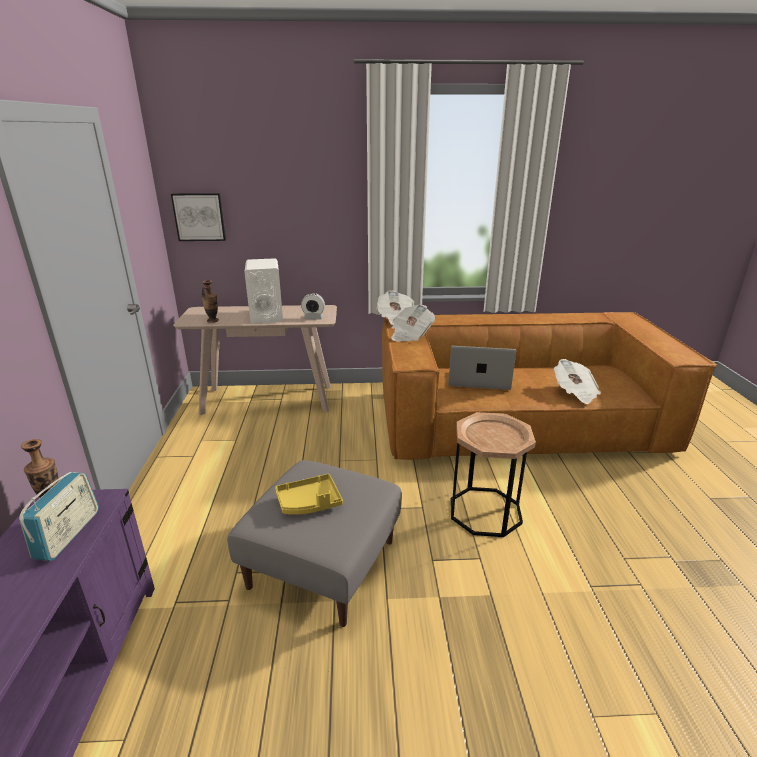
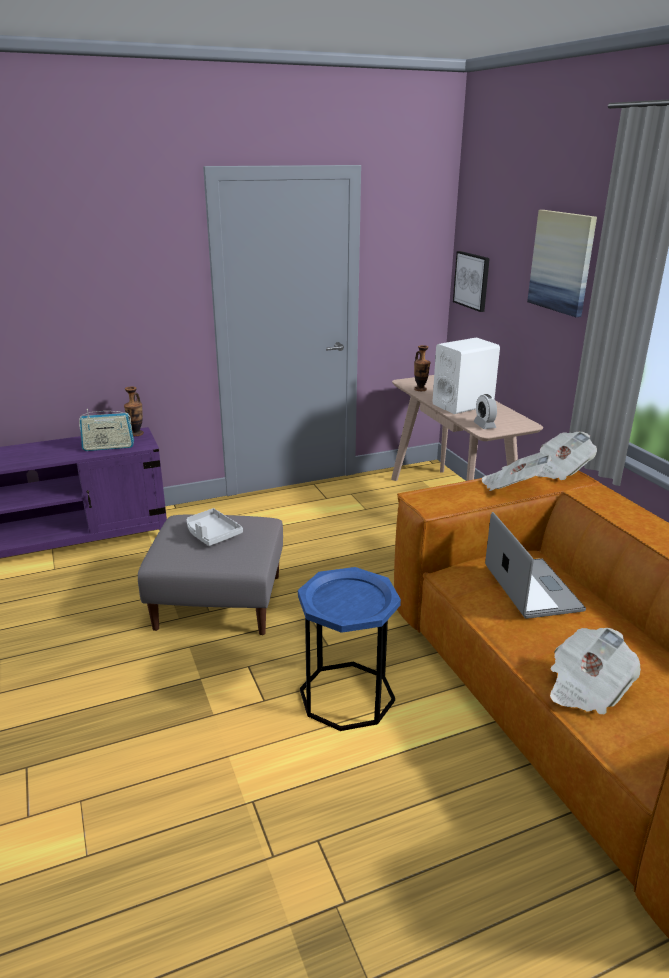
camera: 70 degrees right, 0 degrees up
(309, 502) = (212, 534): yellow tray -> grey tray
(314, 182) = (562, 262): none -> picture
(485, 511) = (347, 695): brown side table -> blue side table

